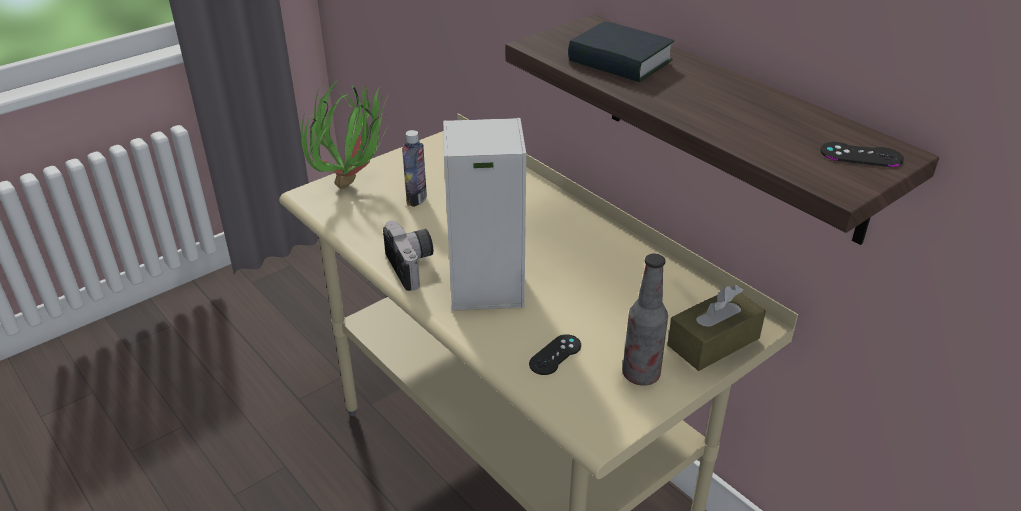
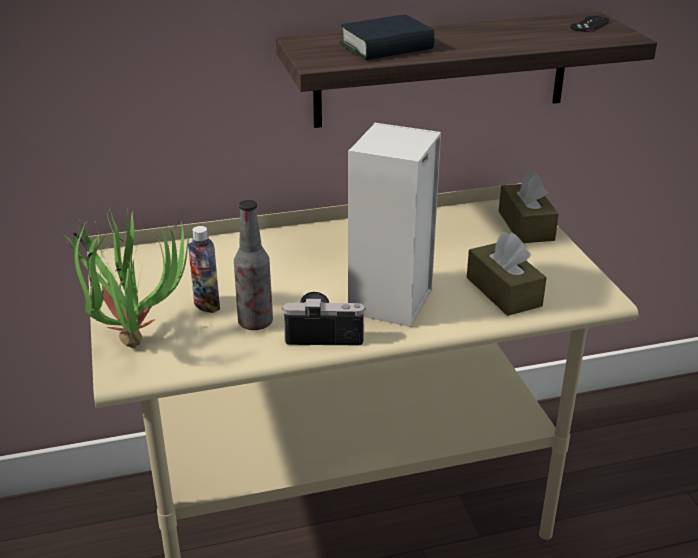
camera: 65 degrees left, 5 degrees down
(555, 355) = (503, 292): black game controller -> brown tissue box
(641, 375) = (547, 263): bottle -> bottle (255, 323)

